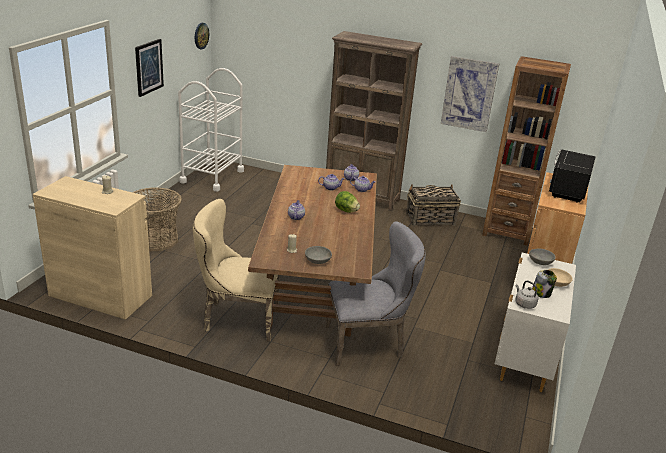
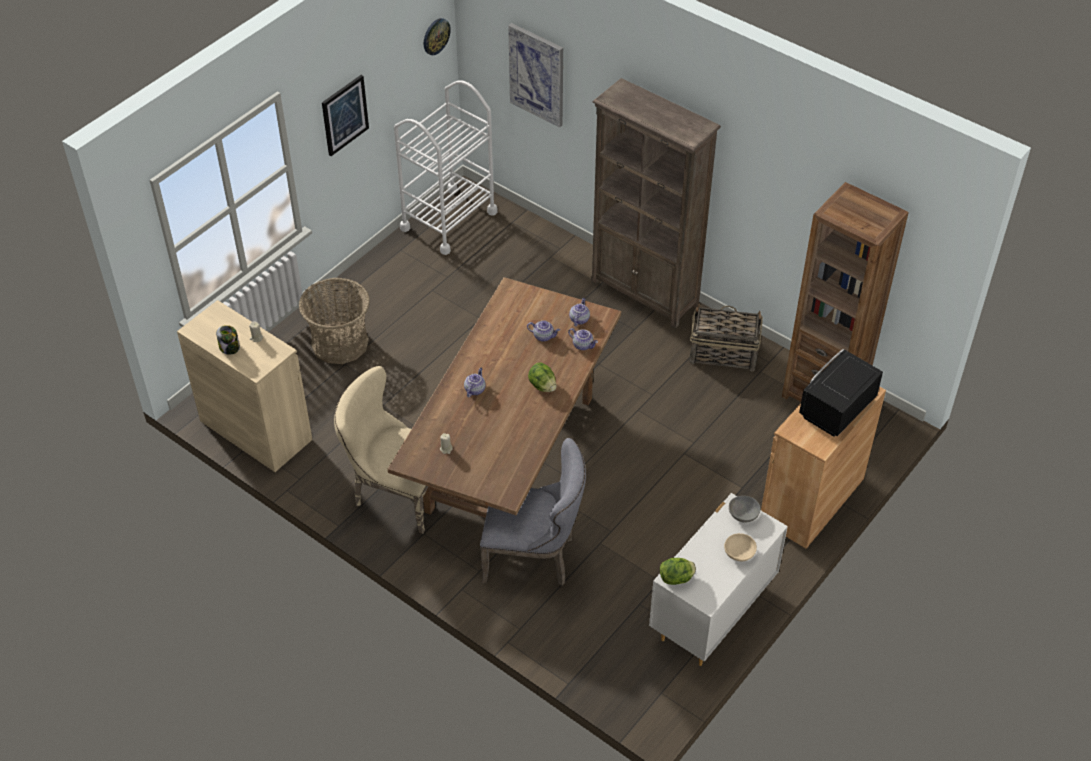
camera: 20 degrees right, 20 degrees up
(317, 261) = (468, 472): grey bowl -> none
(469, 94) = (783, 204): picture -> picture (537, 74)
(524, 304) = (676, 578): grey kettle -> lettuce
(541, 293) = (709, 565): jar -> jar (230, 348)

